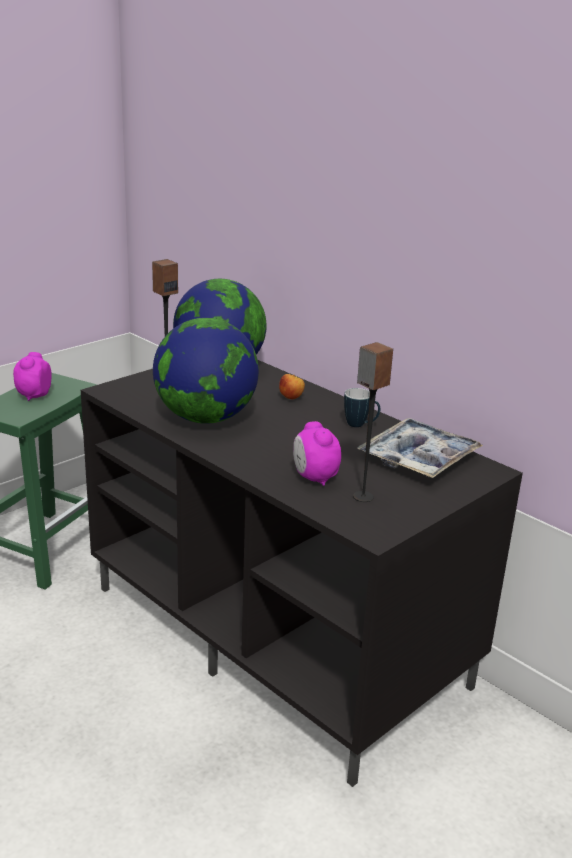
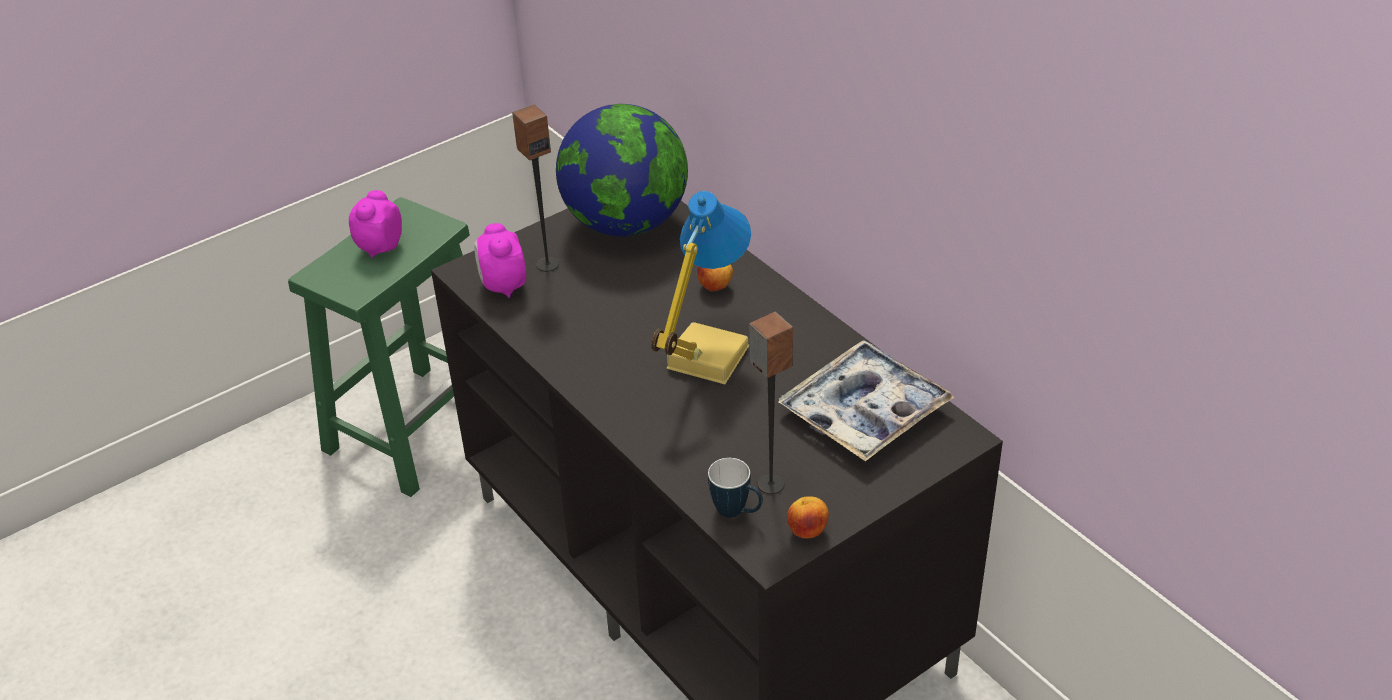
camera: 10 degrees right, 15 degrees up
(206, 418) = (590, 329): globe -> none
(293, 431) = (704, 356): none -> table lamp
(314, 478) = (714, 448): alarm clock -> alarm clock (503, 286)
(360, 425) = (800, 344): mug -> mug (737, 512)
(399, 522) = (807, 531): none -> apple

